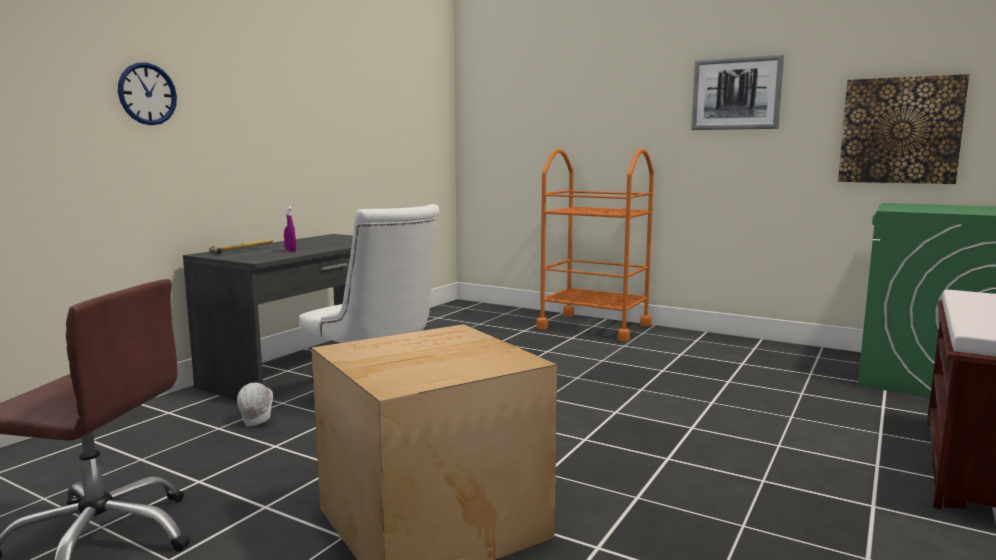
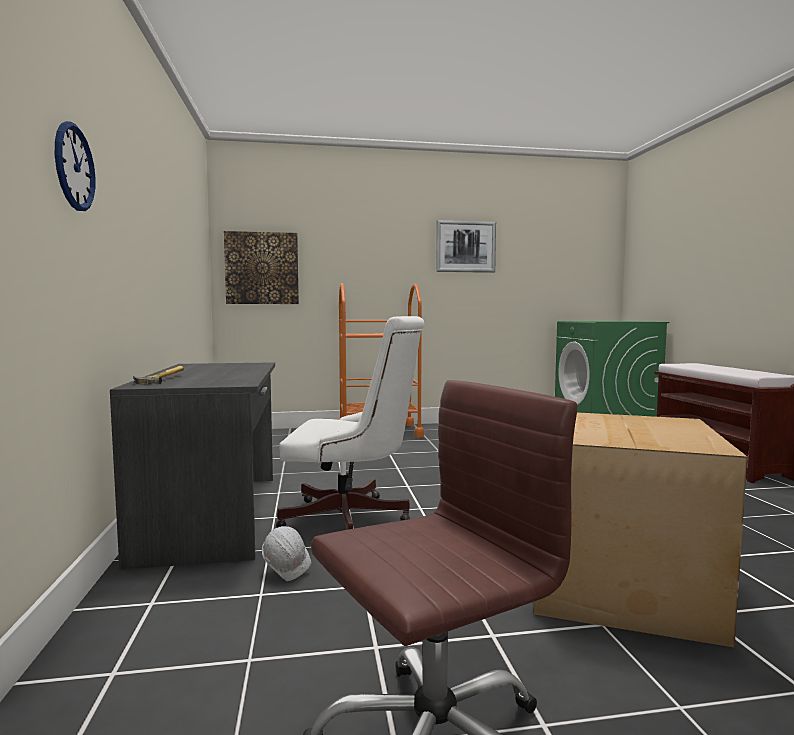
camera: 40 degrees left, 5 degrees down
(290, 251) = (226, 375): purple spray bottle -> none
(900, 130) = (562, 276): picture -> picture (262, 268)

